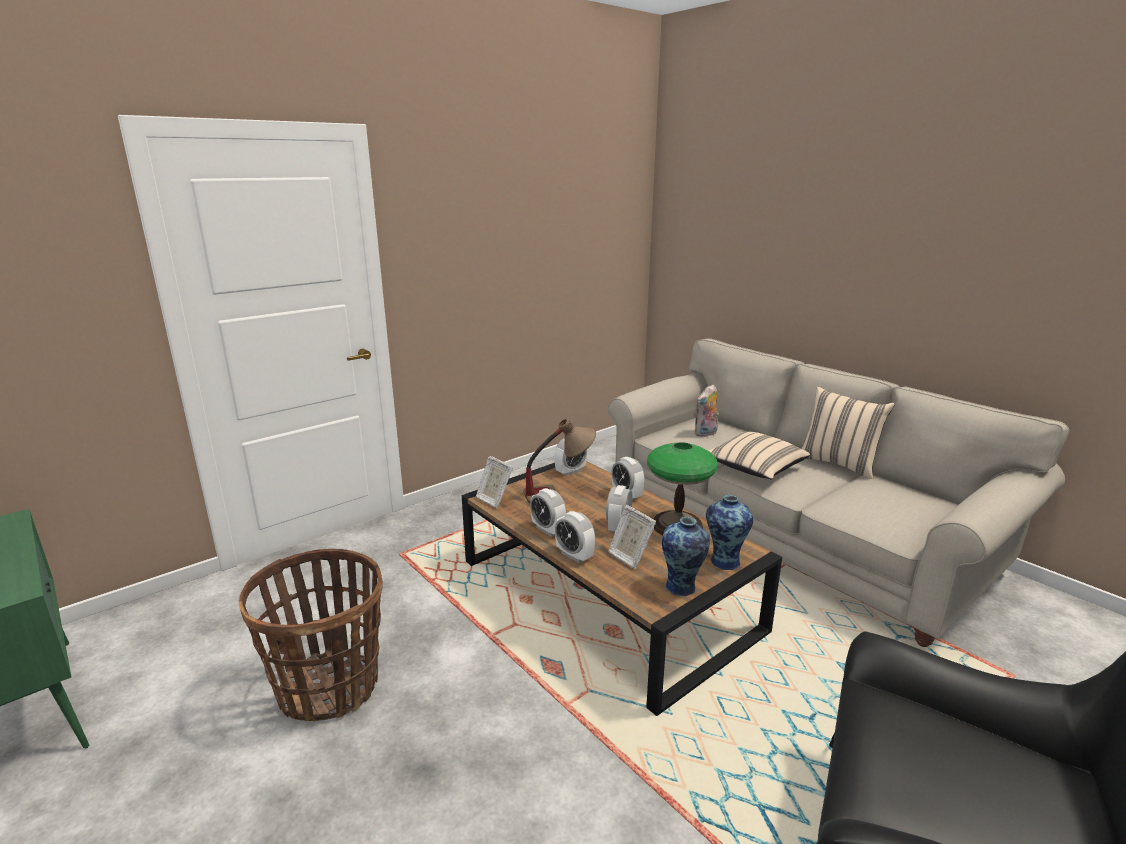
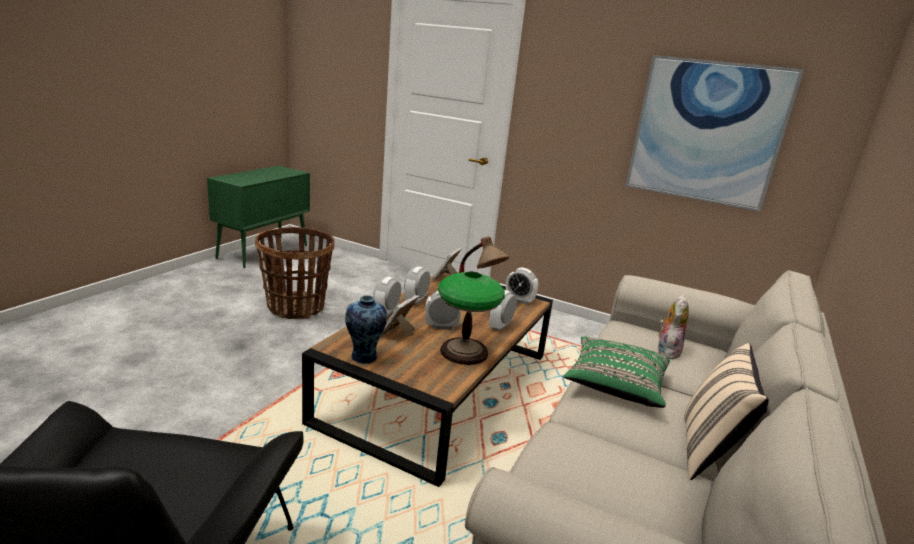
camera: 65 degrees right, 0 degrees up
(566, 252) = (707, 132): none -> picture
(706, 434) = (666, 351): plush toy -> plush toy turned 90 degrees clockwise
(724, 561) = (417, 377): vase -> none
(754, 469) = (615, 385): beige pillow -> green pillow

